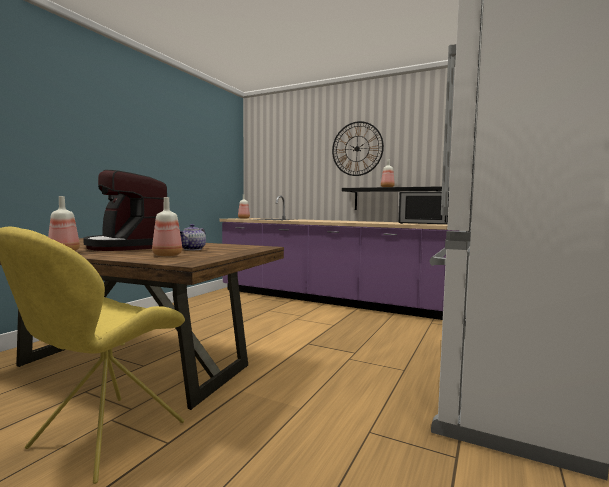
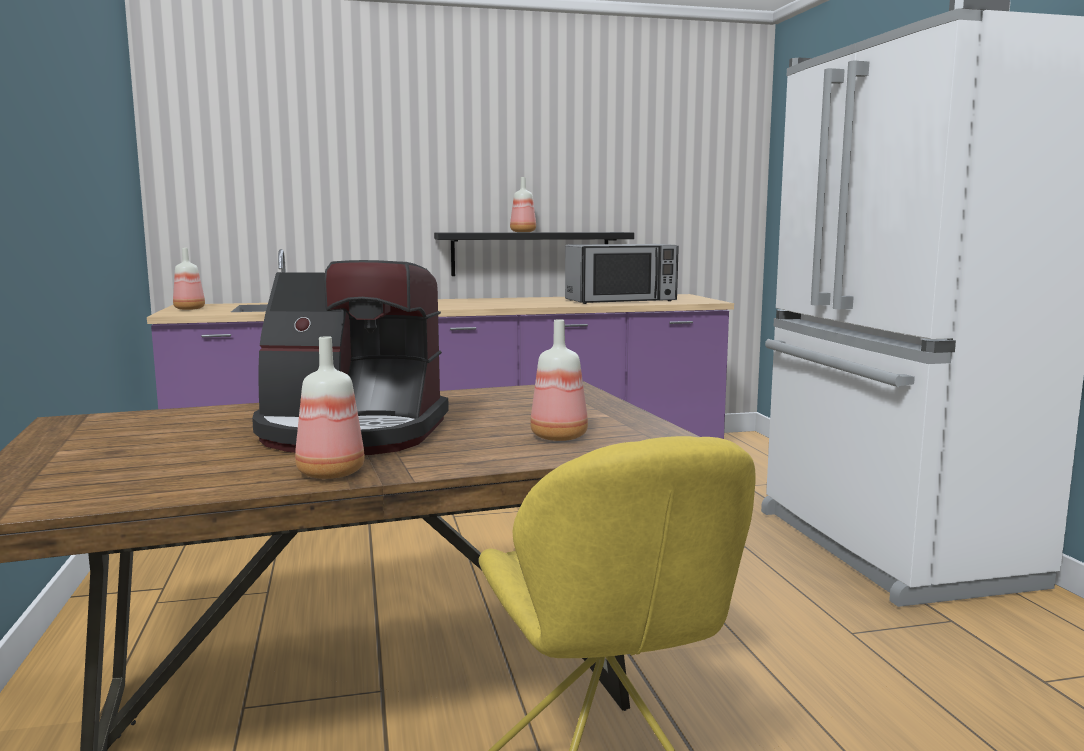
camera: 40 degrees left, 5 degrees up
(193, 249) = (506, 414): teapot -> none
(357, 148) = (450, 150): wall clock -> none

